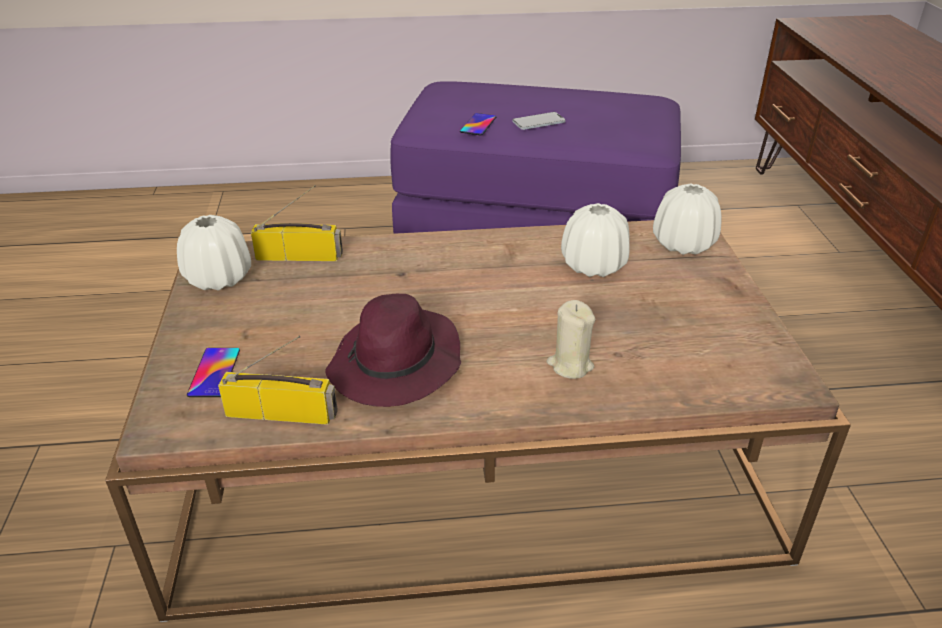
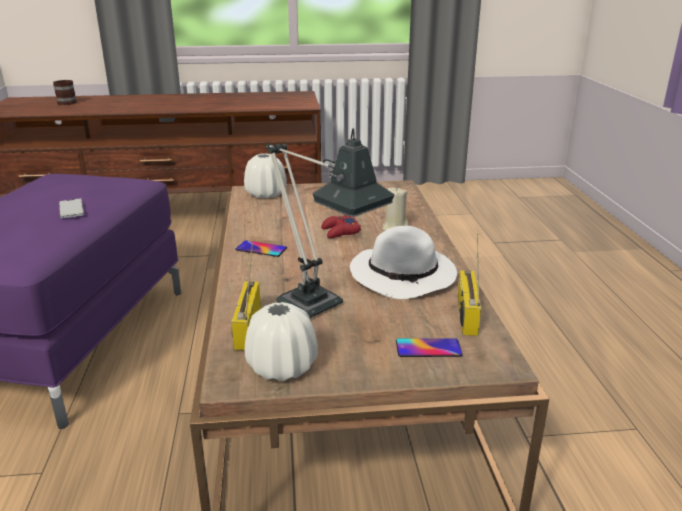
camera: 90 degrees left, 10 degrees down
(323, 297) = (319, 309): none -> table lamp
(396, 365) = (404, 277): purple hat -> white hat
(478, 125) = (54, 232): phone -> phone (261, 249)
(548, 312) = (340, 232): none -> red game controller
(593, 266) = (287, 217): white vase -> none
(895, 43) = (64, 102): none -> mug

